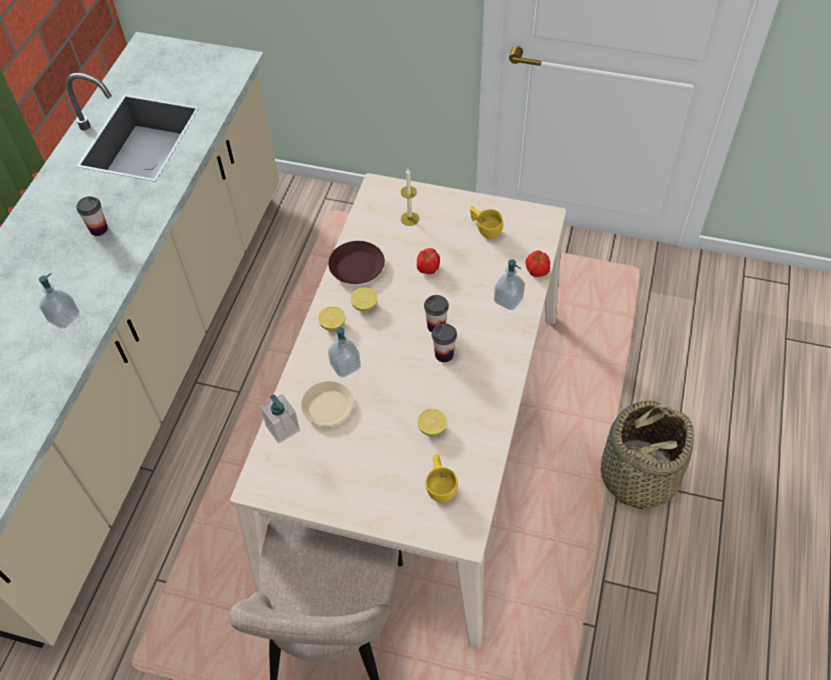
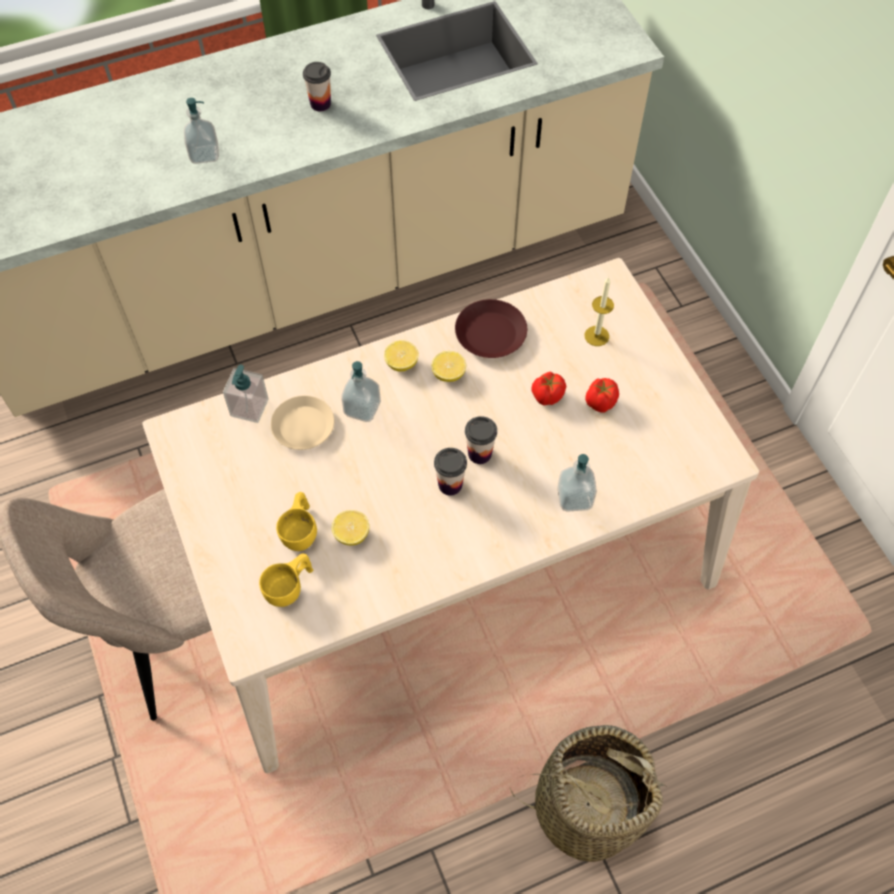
camera: 50 degrees right, 5 degrees up
(485, 229) = (650, 413): yellow cup -> yellow cup (301, 531)
(537, 271) = (640, 500): tomato -> tomato (600, 402)

